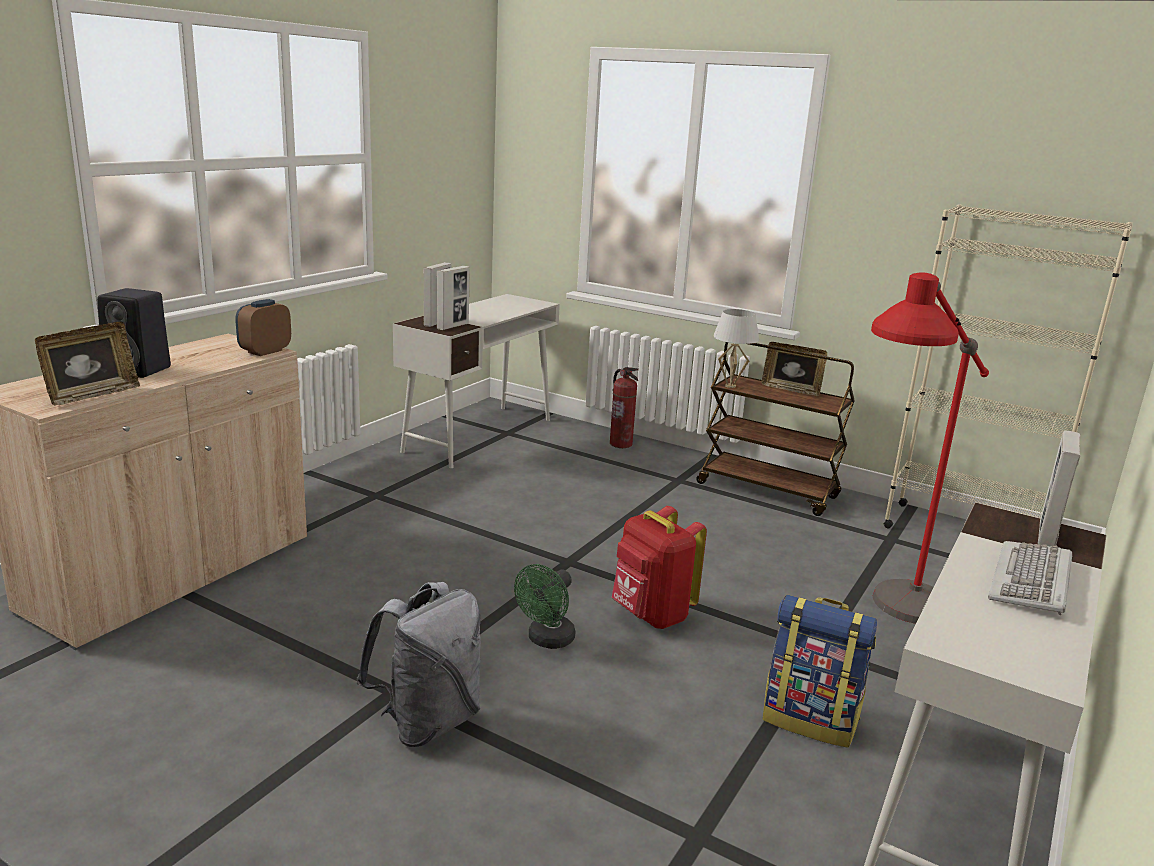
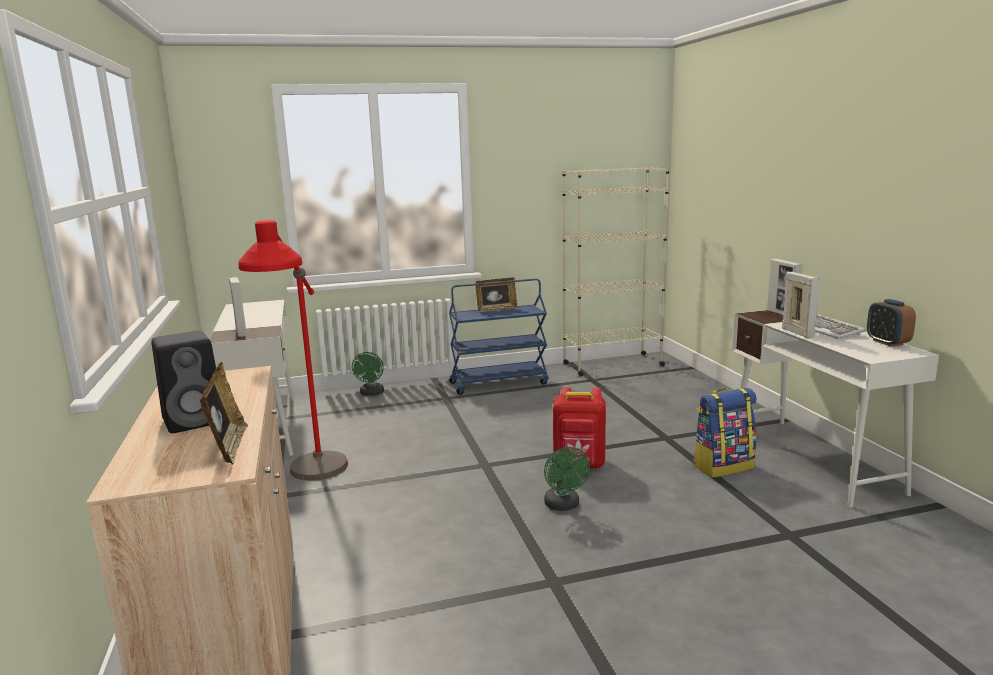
camera: 45 degrees left, 5 degrees down
(265, 351) = (248, 374): alarm clock -> alarm clock (887, 342)
(427, 722) = (603, 580): grey backpack -> none
(453, 326) = (260, 331): picture frame -> picture frame (797, 333)
(621, 444) = (371, 394): fire extinguisher -> green fan
(730, 386) = (465, 318): white table lamp -> none
(768, 491) = (499, 383): brown cart -> blue cart
(889, 624) = (665, 414): red floor lamp -> red floor lamp (312, 486)

